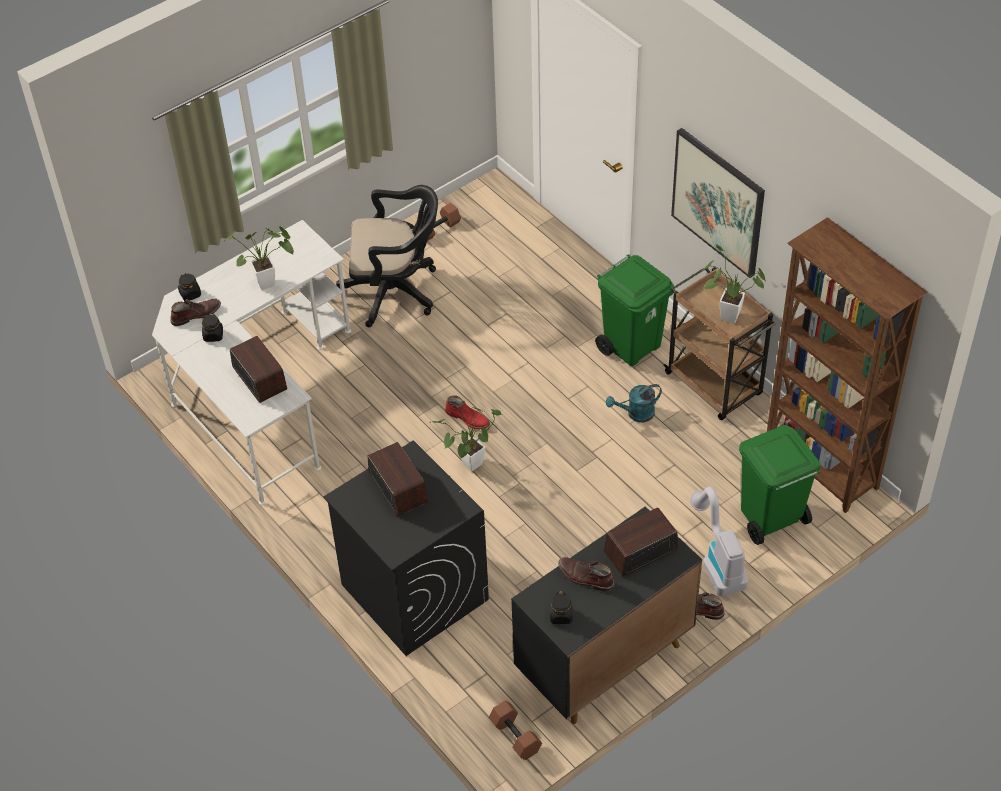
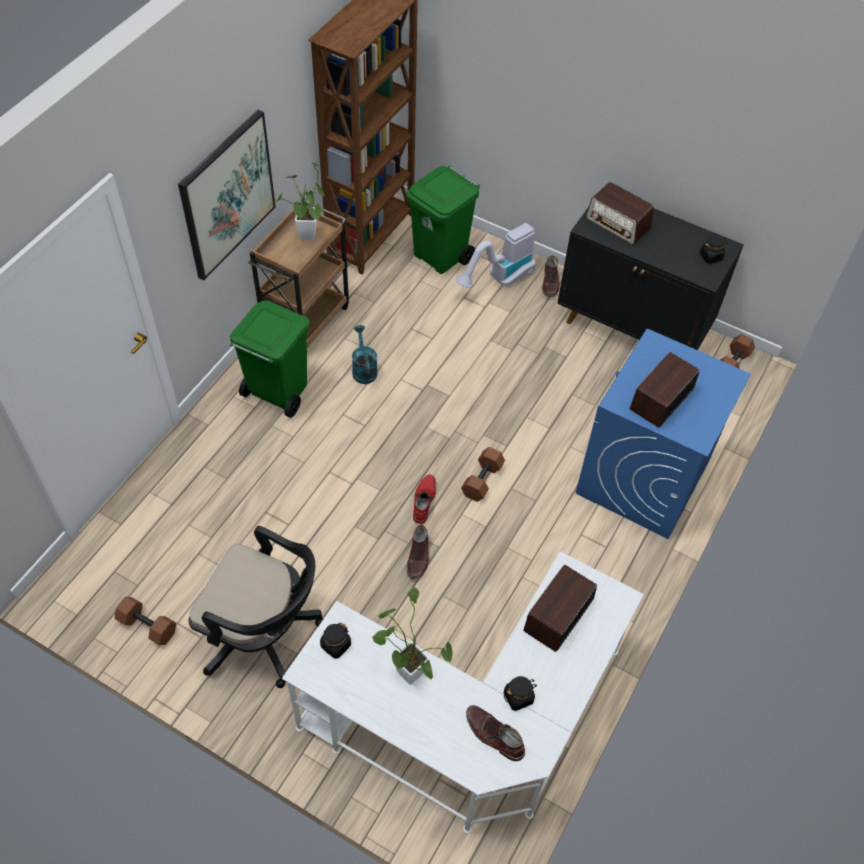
camera: 115 degrees left, 5 degrees up
(190, 294) = (463, 760): black jar -> black jar (335, 645)
(395, 291) = (264, 635): black office chair -> black office chair turned 135 degrees clockwise
(414, 591) = (643, 478): black washing machine -> blue washing machine
(469, 466) = (482, 481): potted plant -> brown dumbbell
(585, 577) = (664, 250): brown boot -> brown boot (418, 557)
(636, 414) = (363, 369): turquoise watering can -> turquoise watering can turned 150 degrees counterclockwise

